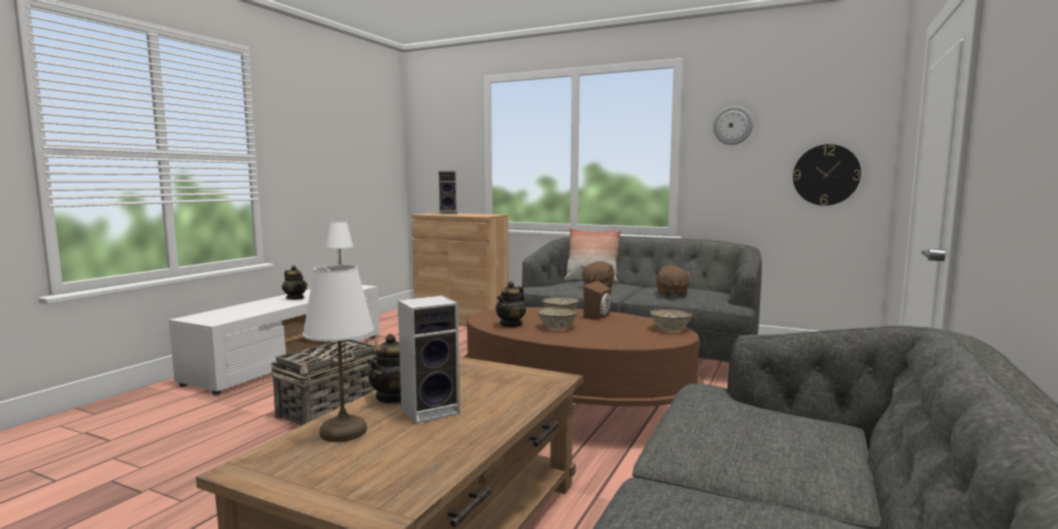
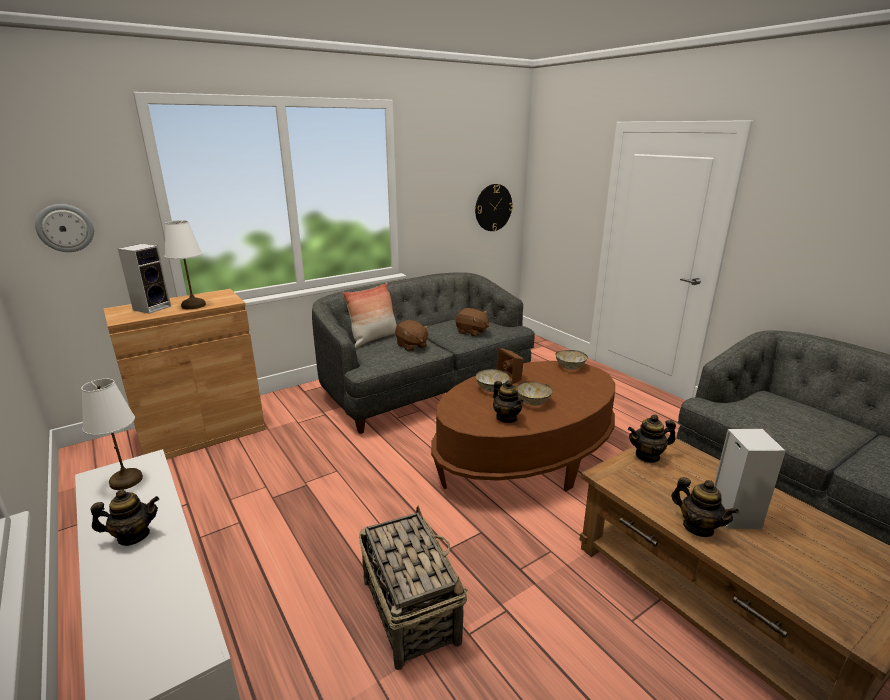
camera: 60 degrees left, 15 degrees up
(343, 432) = (781, 569): white table lamp -> white table lamp (194, 305)
(512, 372) = (647, 456): none -> teapot
(733, 125) = (435, 169): wall clock -> wall clock (65, 228)

